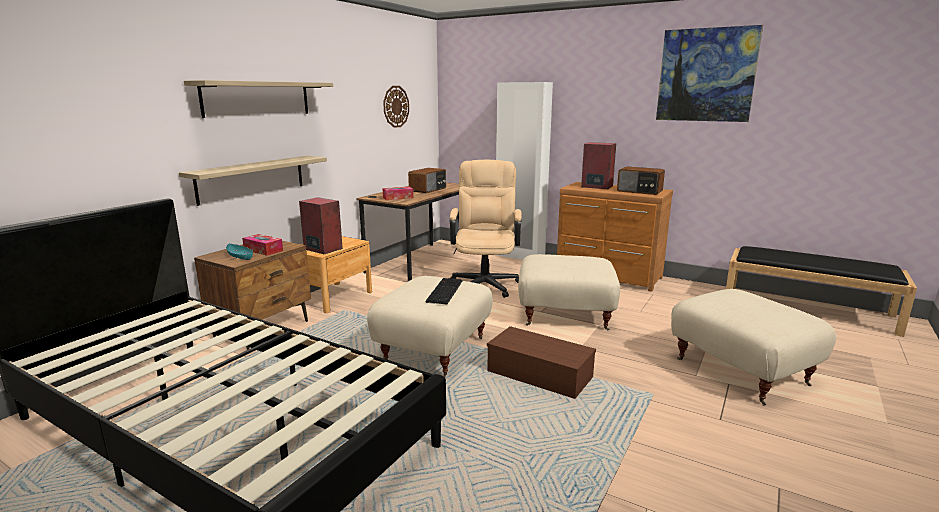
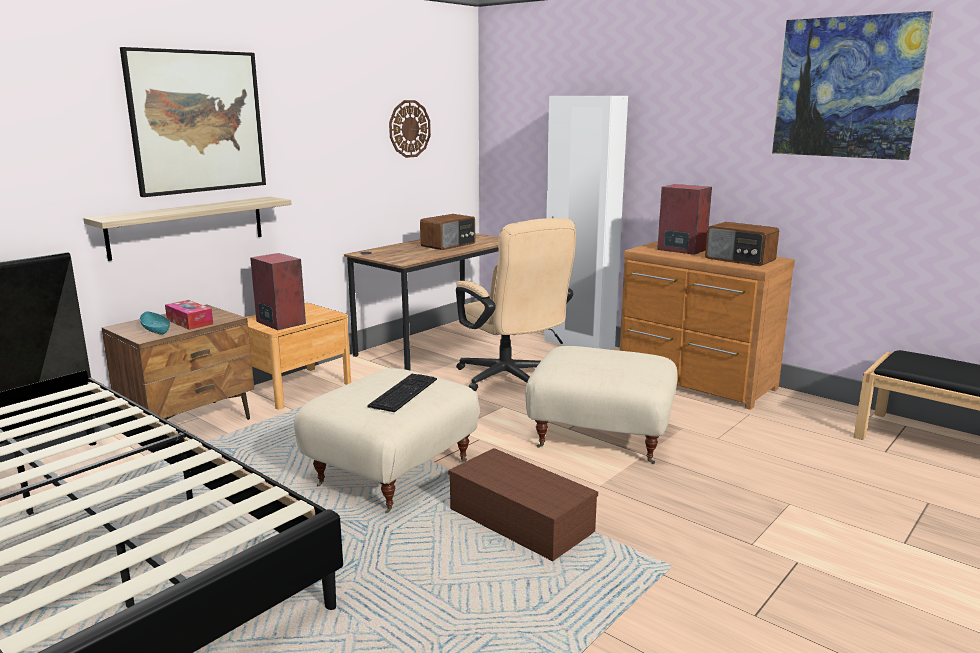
camera: 10 degrees right, 0 degrees up
(257, 98) = (197, 122): shelf -> picture
(398, 197) = (398, 255): tissue box -> none
(485, 282) = (511, 380): beige office chair -> beige office chair turned 135 degrees clockwise
(742, 371) = (829, 545): beige ottoman -> none

